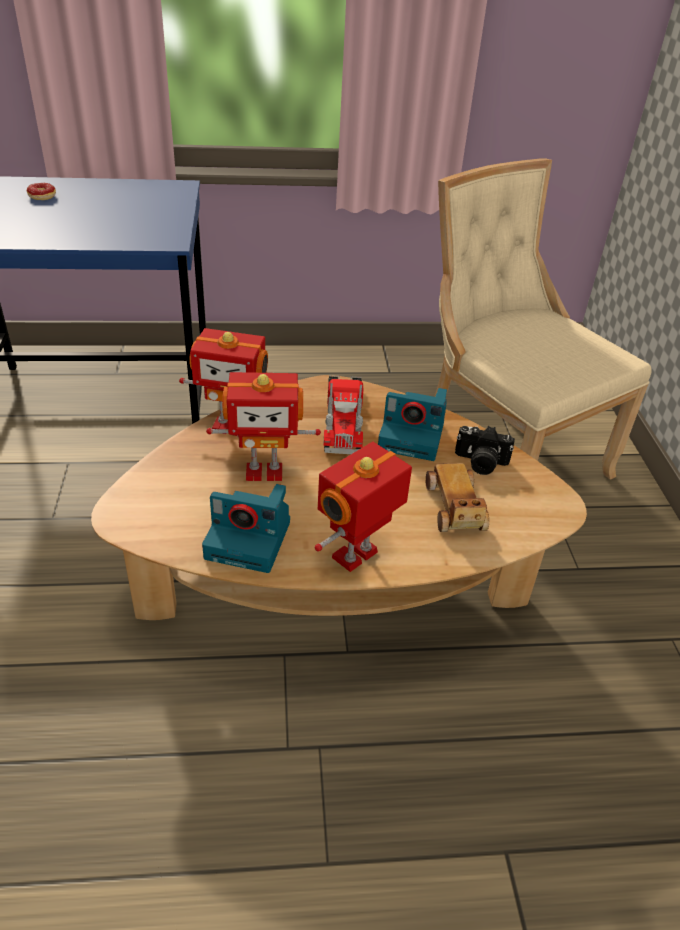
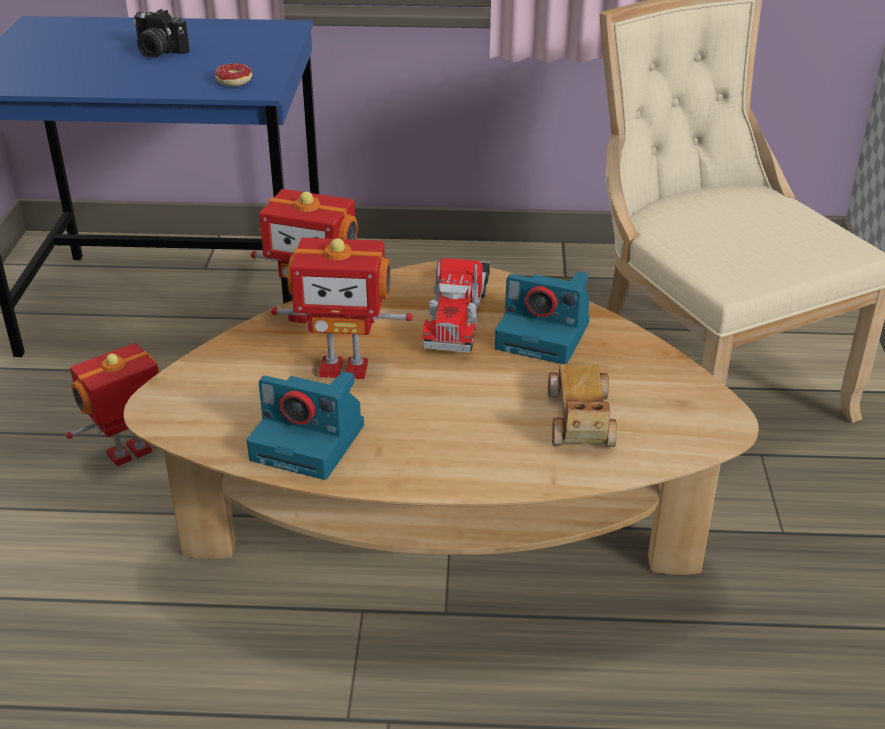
camera: 10 degrees right, 5 degrees down
(38, 198) = (112, 41): donut -> donut (229, 83)
(357, 556) = (440, 468): toy robot -> toy robot (130, 454)
(480, 463) = (627, 369): camera -> camera (158, 52)

